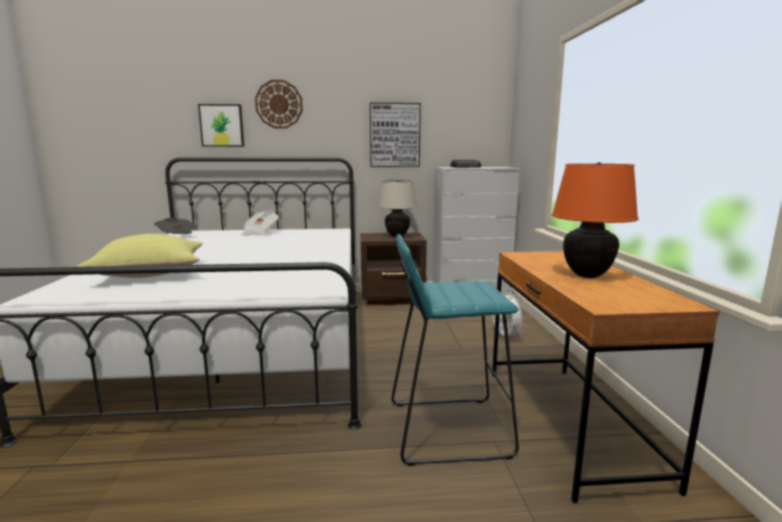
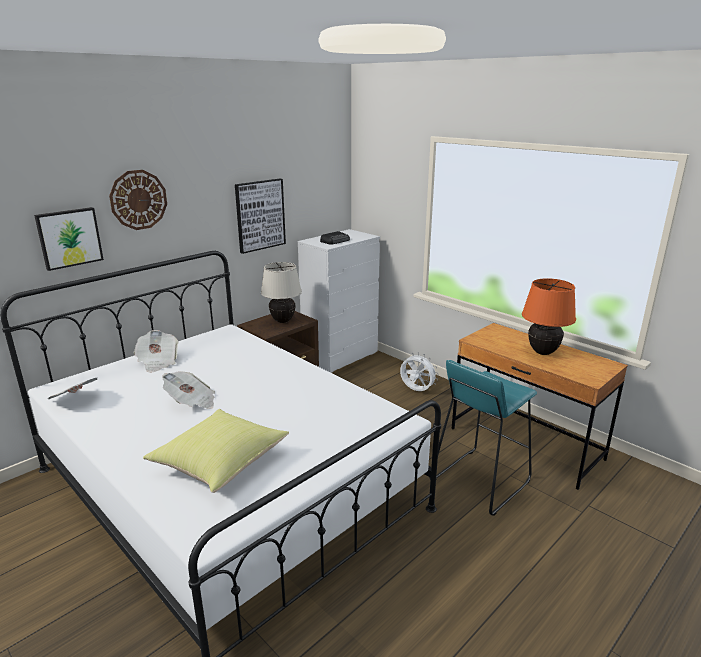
camera: 40 degrees left, 10 degrees up
(223, 249) = (191, 402): none -> newspaper

